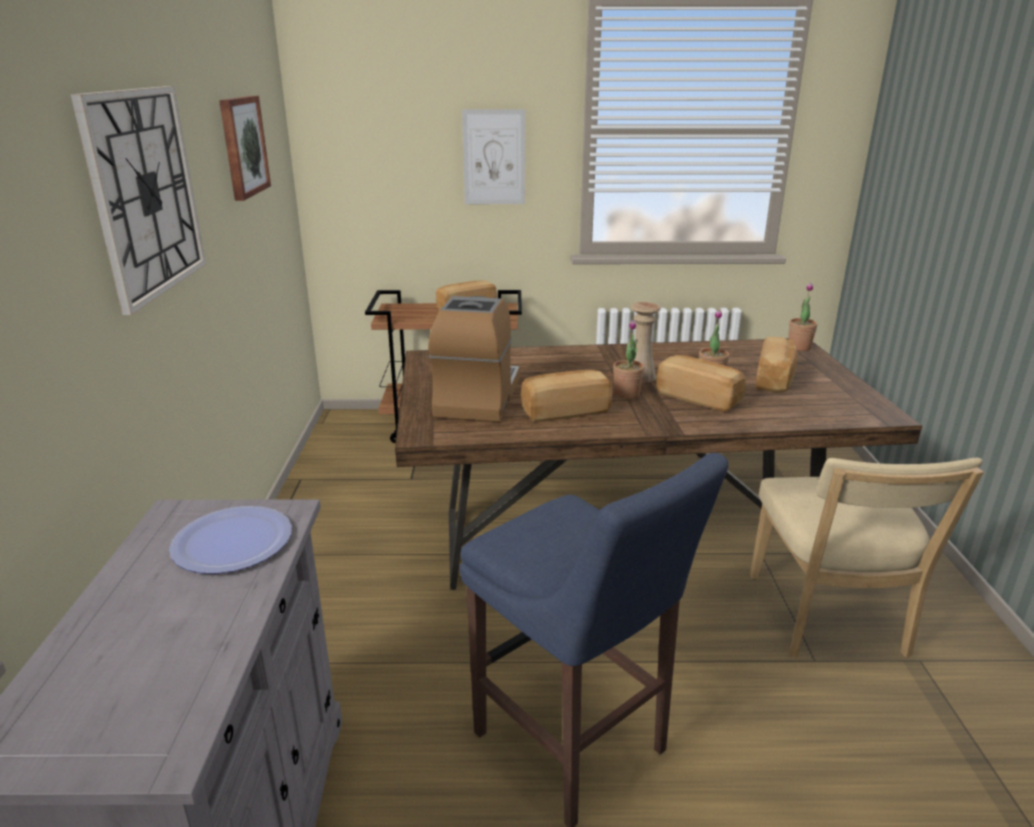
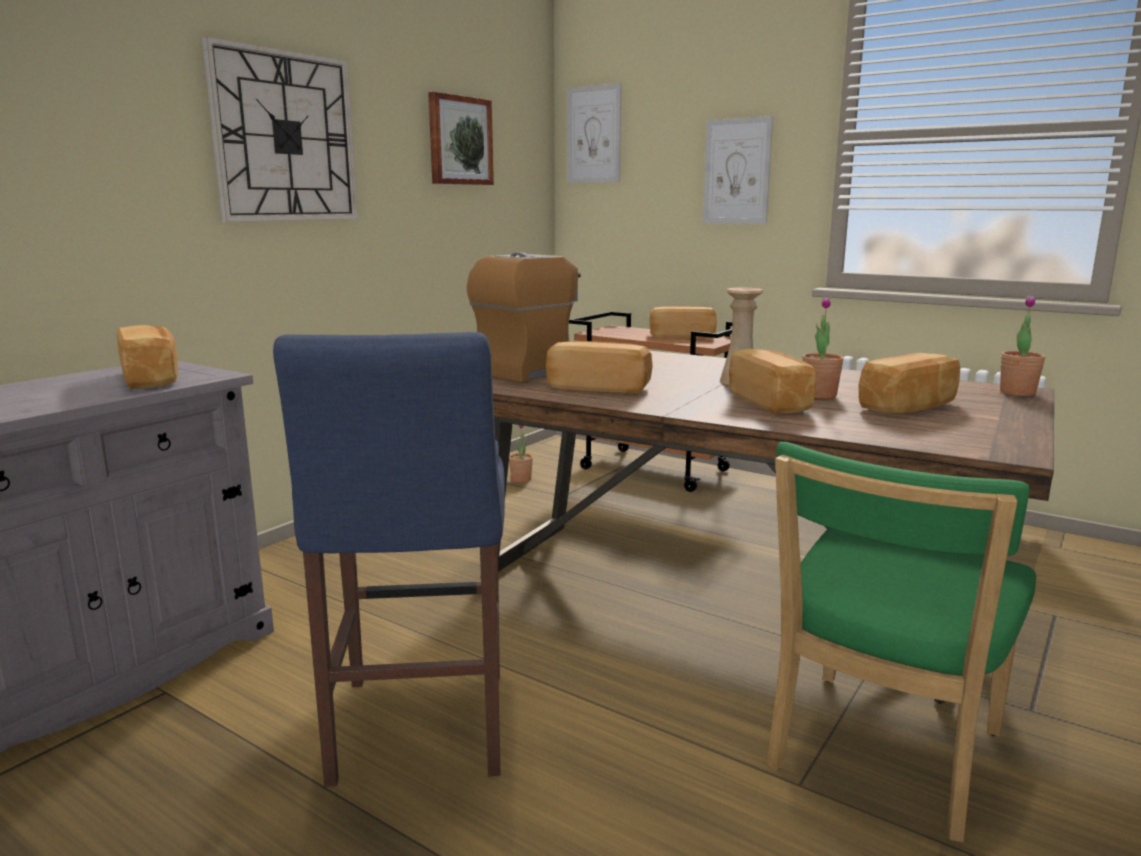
camera: 35 degrees right, 10 degrees down
(232, 542) = (152, 379): plate -> bread
(337, 117) = (594, 134): none -> picture
(626, 394) = (693, 388): potted plant -> potted plant (521, 479)
(828, 620) = (880, 757): beige chair -> green chair

